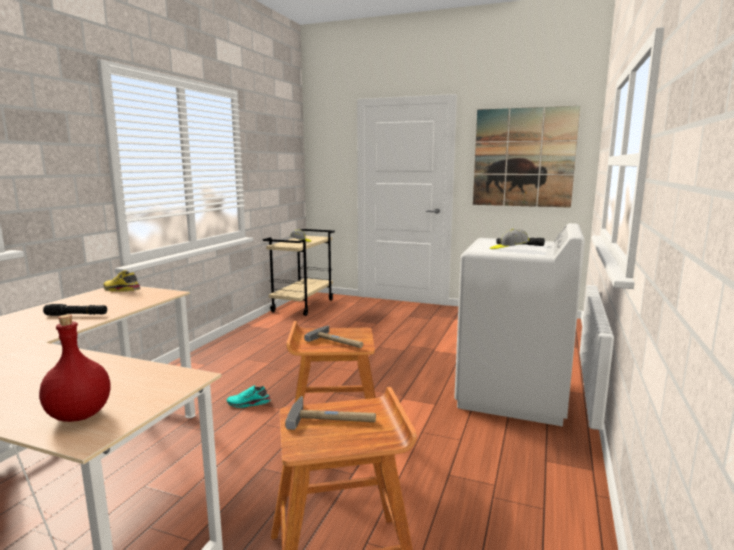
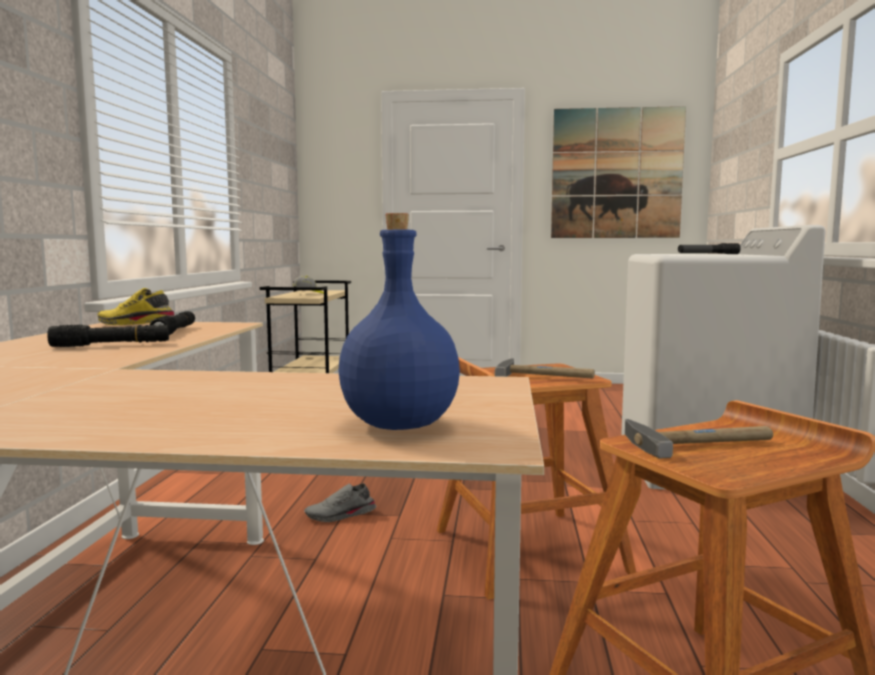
camera: 15 degrees left, 5 degrees down
(78, 415) = (397, 425): red bottle -> blue bottle
(127, 301) = (175, 332): none -> black flashlight
(248, 404) = (341, 516): turquoise shoe -> grey shoe
(508, 249) = (707, 254): cap -> none

